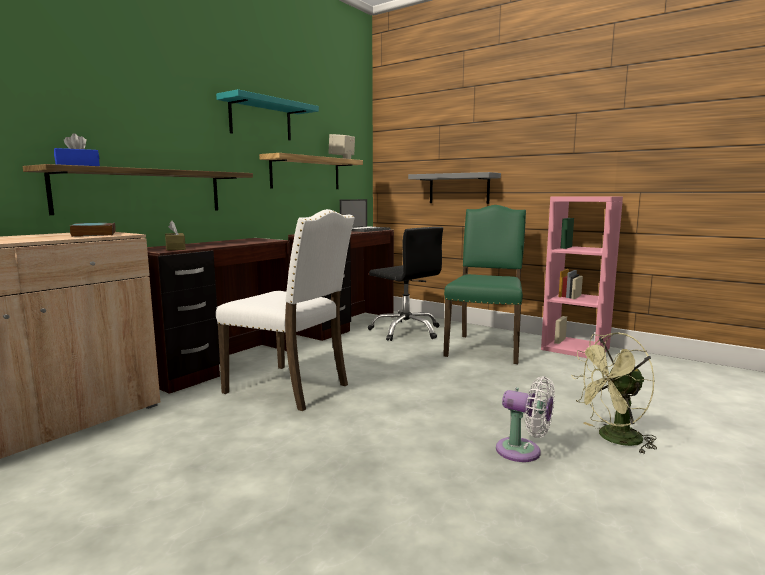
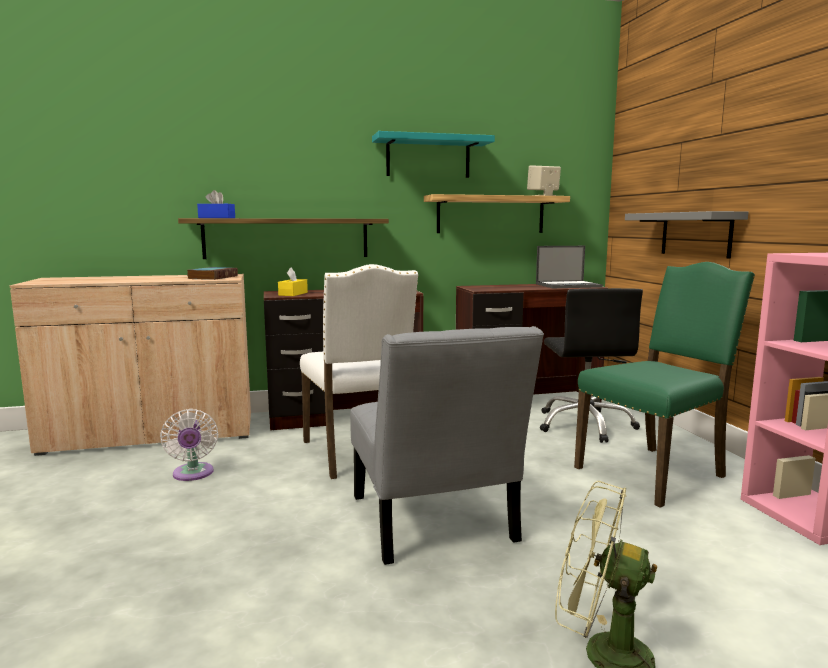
camera: 40 degrees right, 0 degrees up
(175, 248) = (293, 294): brown tissue box -> yellow tissue box
(427, 413) = (434, 524): none -> grey chair
(523, 452) = (452, 610): white fan -> white fan (193, 474)

